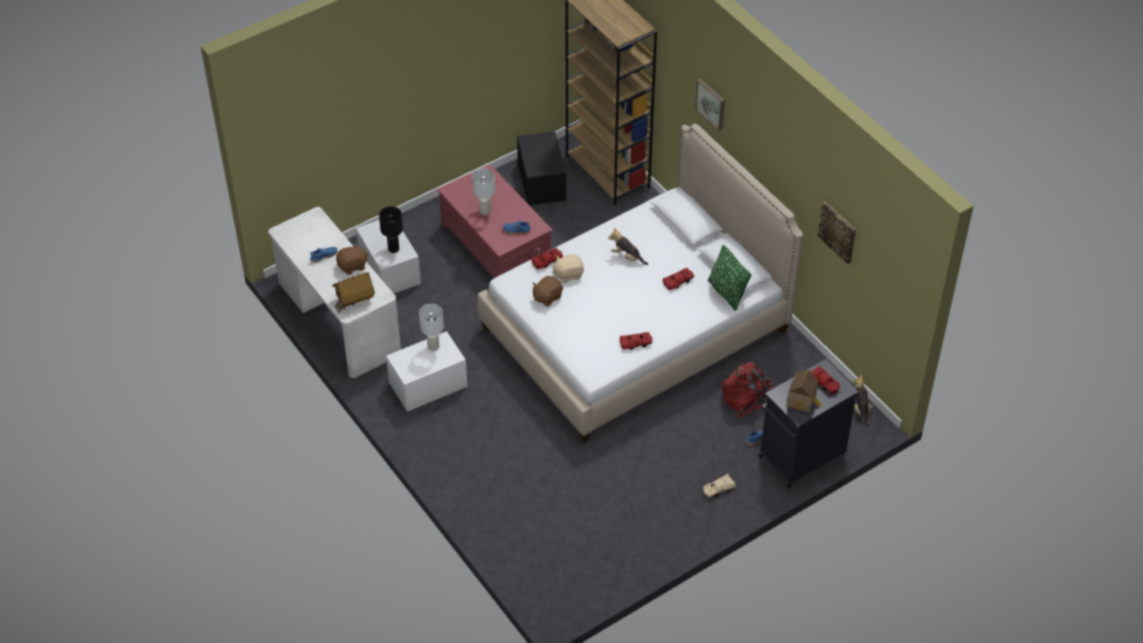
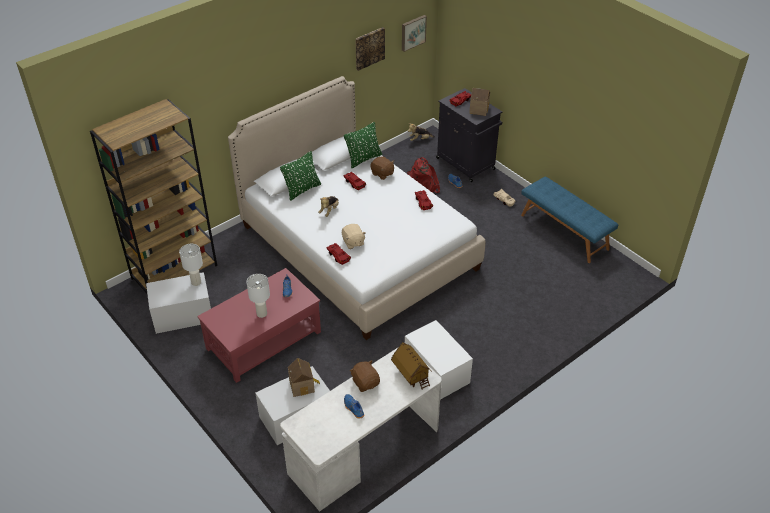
camera: 95 degrees left, 5 degrees down
(394, 249) = (303, 385): black table lamp -> toy house
(433, 346) = (425, 343): white table lamp -> white table lamp (196, 282)
(541, 181) = (182, 315): black storage box -> white storage box
(547, 297) = (380, 253): brown plush toy -> brown plush toy (382, 174)
(647, 546) = (564, 231): none -> blue bench
(668, 234) = (302, 190): none -> green pillow
(711, 103) = (238, 93): picture -> picture (412, 32)

